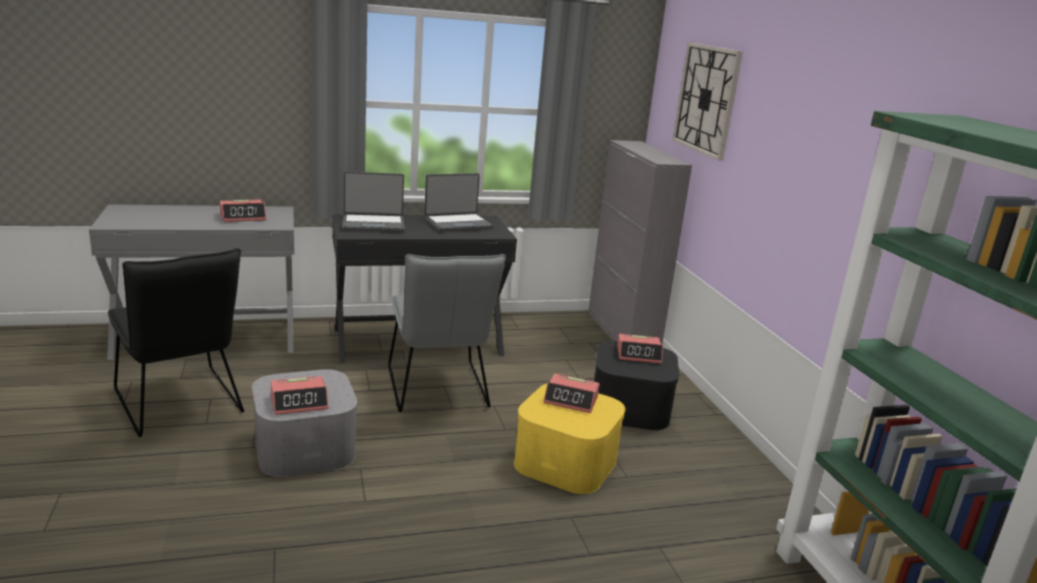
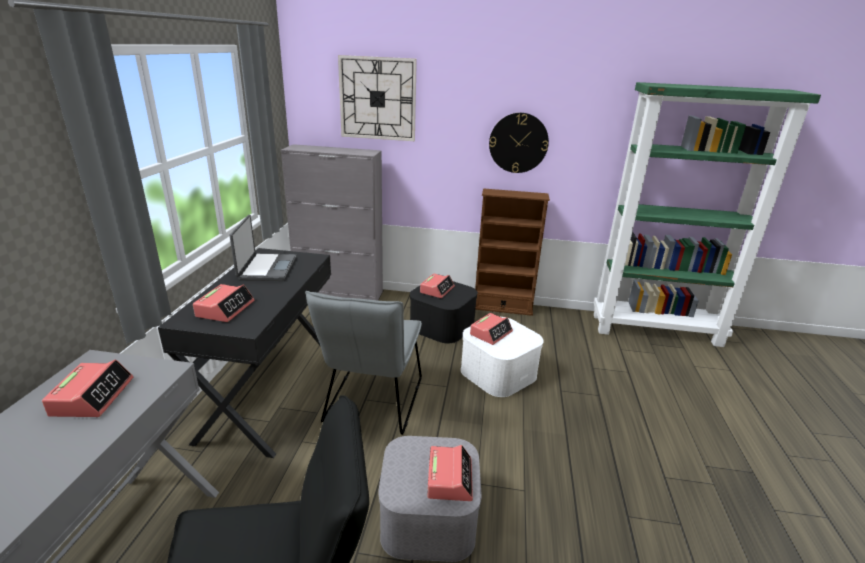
camera: 65 degrees left, 5 degrees up
(373, 224) = (225, 309): laptop -> alarm clock
(438, 391) = (371, 405): grey chair -> grey chair turned 90 degrees clockwise
(566, 461) = (498, 372): yellow storage box -> white storage box
(737, 447) = (502, 307): none -> brown bookcase
(810, 191) = (518, 143): none -> wall clock

